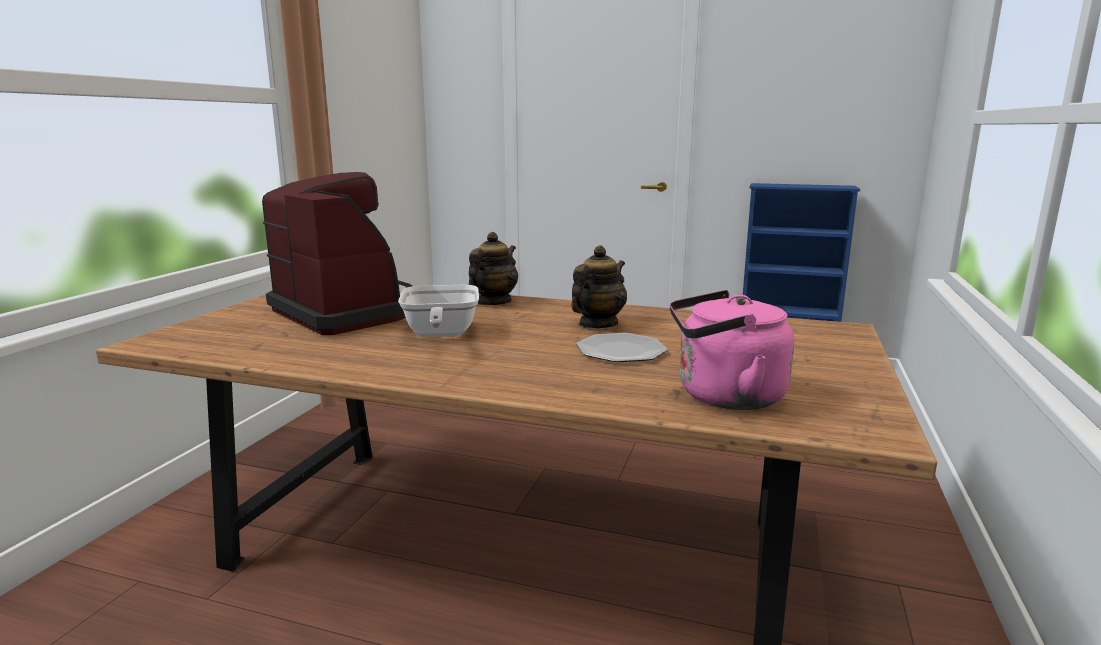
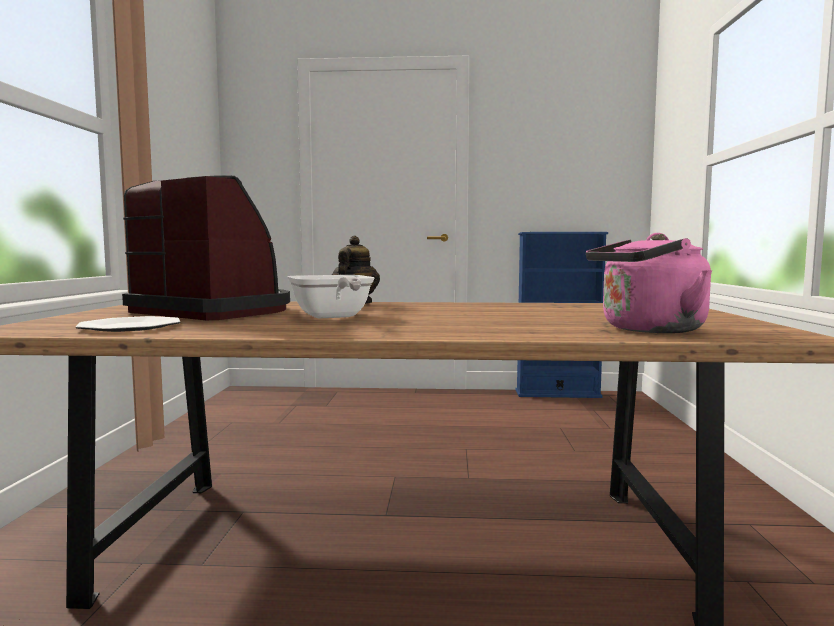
camera: 15 degrees left, 10 degrees down
(597, 324) = (471, 309): teapot -> none
(621, 350) = (516, 317): plate -> plate (130, 327)

